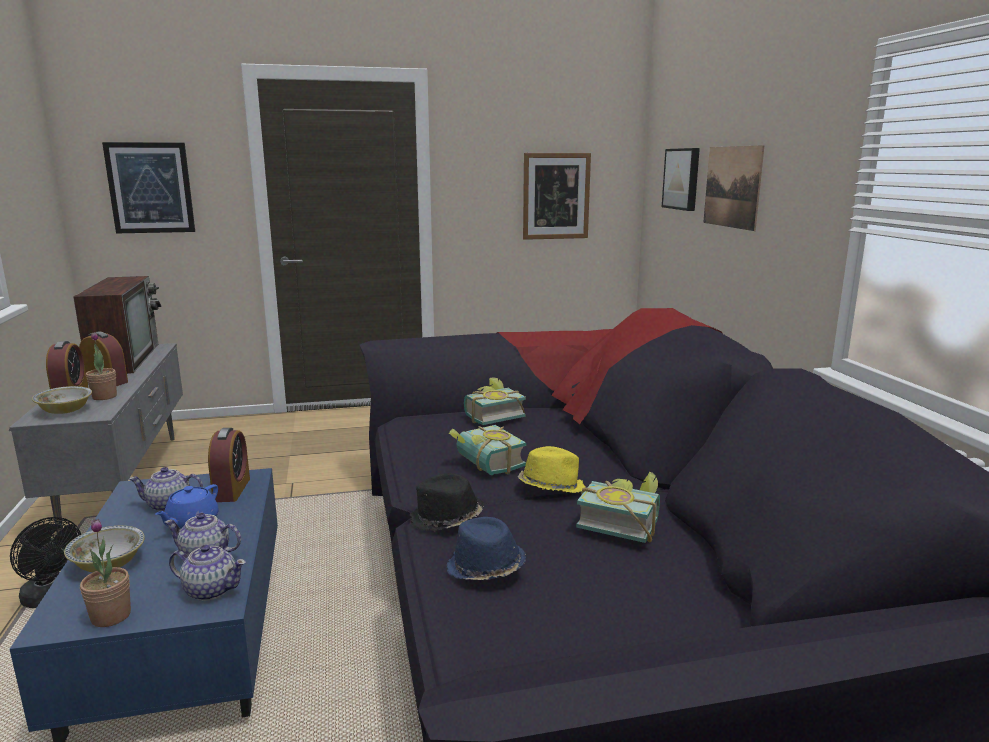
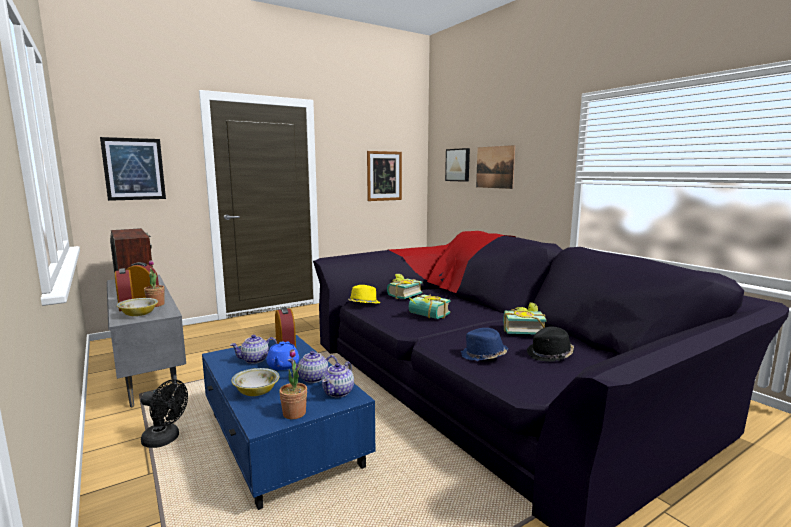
camera: 20 degrees left, 5 degrees down
(211, 590) = (338, 392): teapot -> teapot turned 120 degrees clockwise
(446, 519) = (438, 340): black hat -> black hat (550, 355)
(550, 487) = (472, 320): yellow hat -> yellow hat (363, 304)

